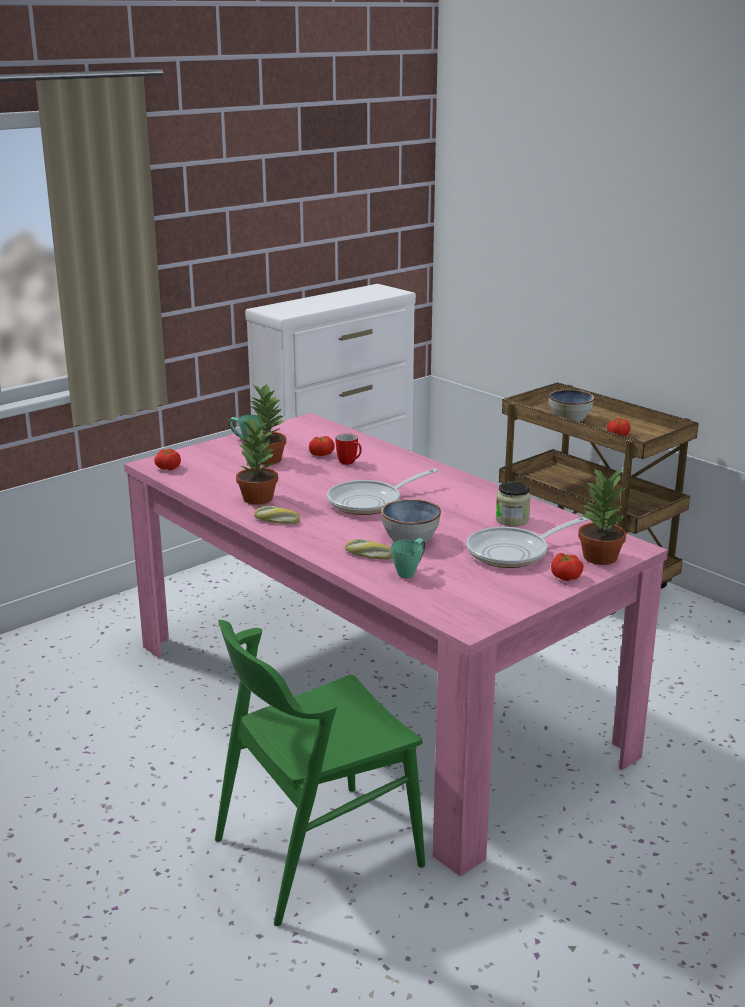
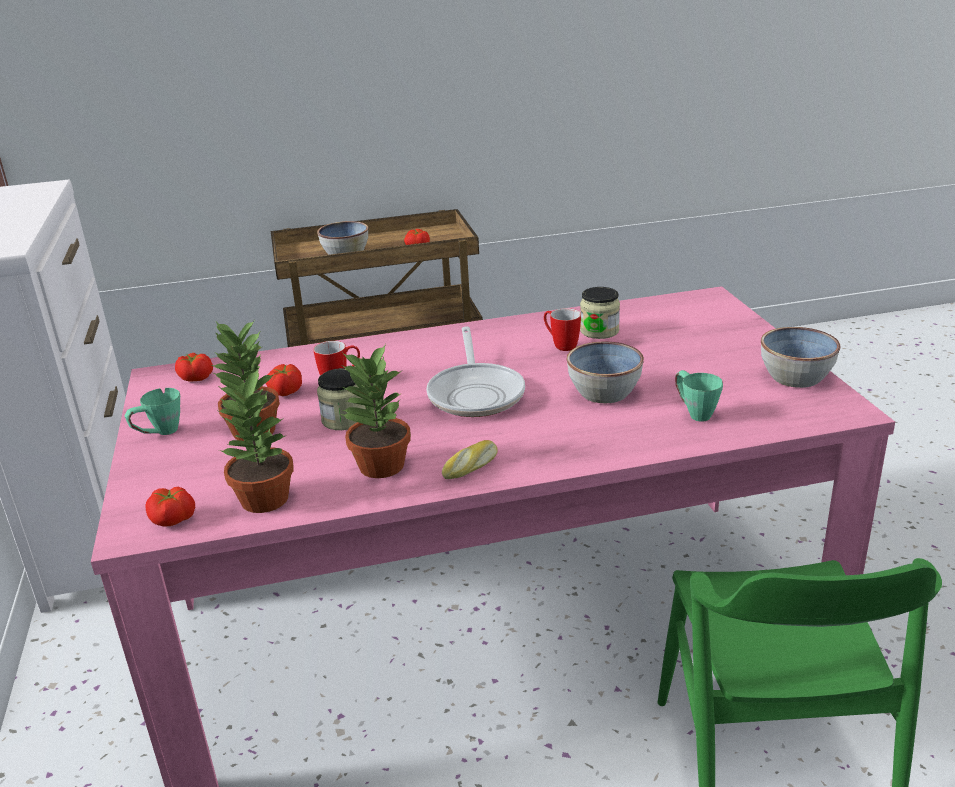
camera: 60 degrees left, 5 degrees up
(301, 476) = (344, 419): none -> jar
(368, 555) = (631, 427): bread -> none
(472, 512) = (560, 345): none -> mug
(507, 600) = (795, 377): none -> bowl
(513, 552) = (682, 349): frying pan -> none
(566, 576) = (755, 339): tomato -> tomato (196, 377)
(600, 558) = (722, 315): potted plant -> potted plant (266, 499)

